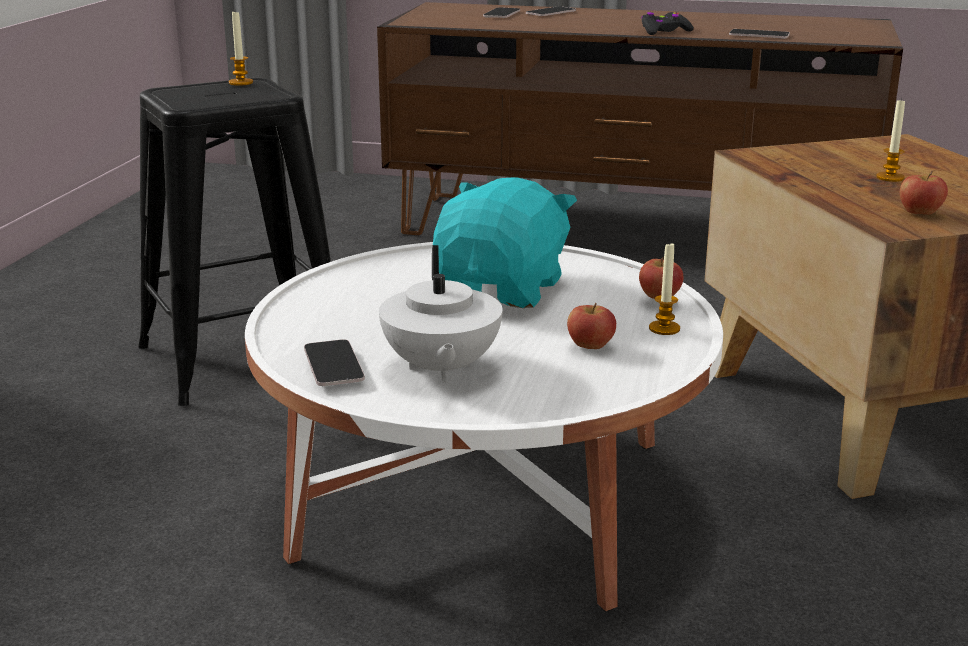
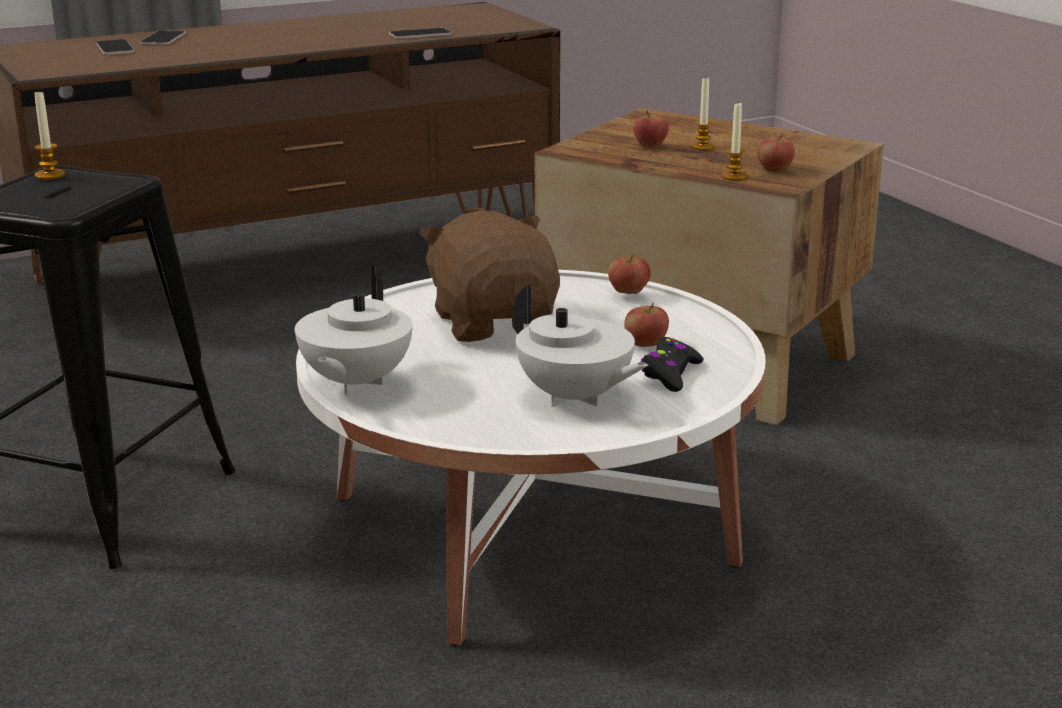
camera: 40 degrees left, 0 degrees up
(305, 300) = (354, 382): none -> white teapot
(333, 364) = (495, 423): phone -> none
(503, 289) = (494, 323): turquoise plush toy -> brown plush toy
(664, 31) = (328, 43): black game controller -> black game controller (670, 374)
(664, 328) = (669, 315): candle -> candle (734, 177)
(837, 166) = (650, 146): none -> apple

